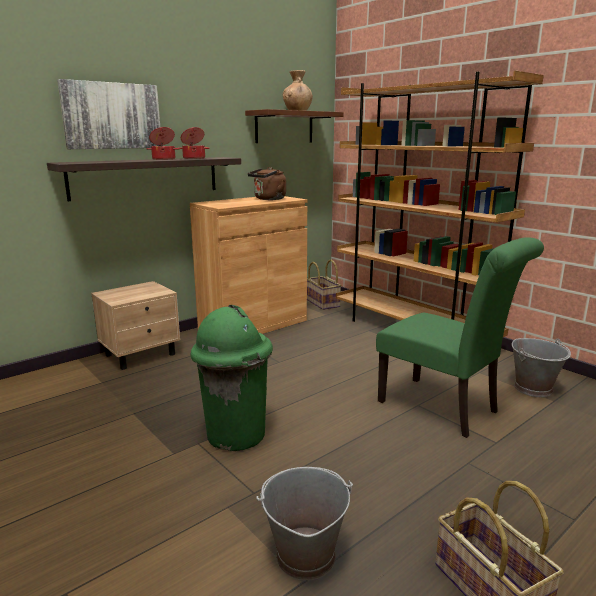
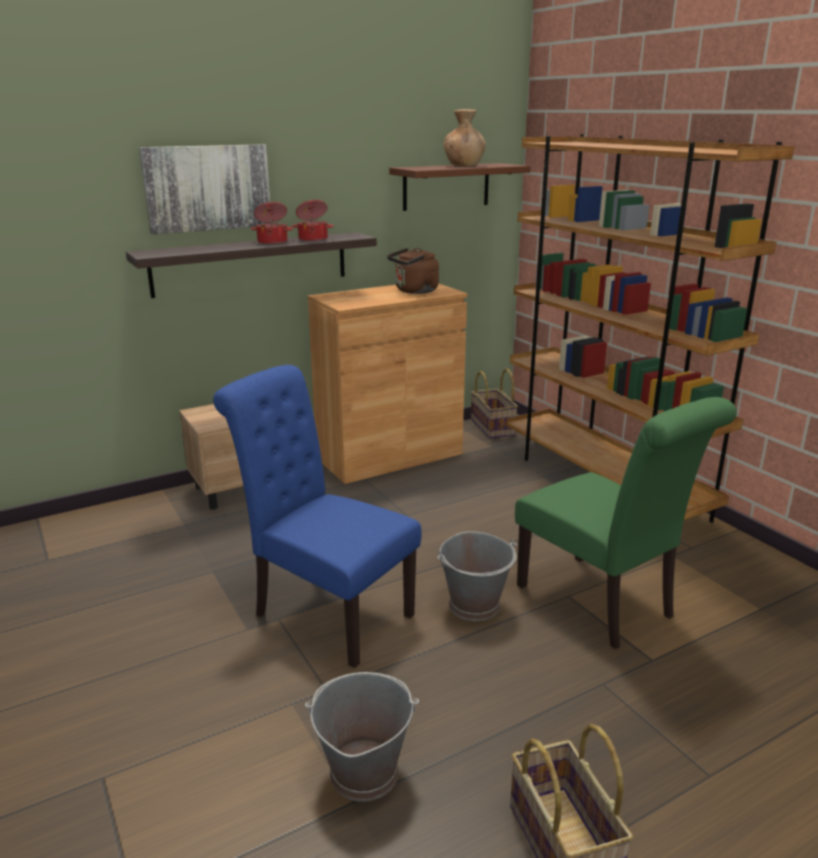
camera: 10 degrees right, 5 degrees up
(235, 434) = (325, 612): green trash can -> blue chair
(533, 388) = (740, 587): grey bucket -> grey bucket (475, 605)

